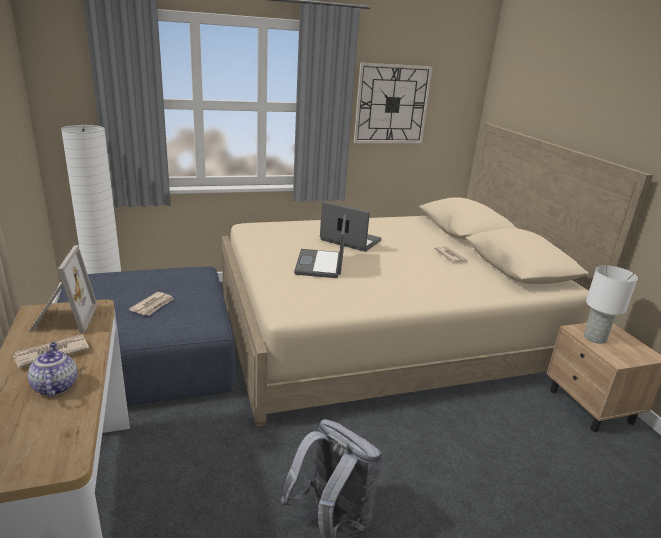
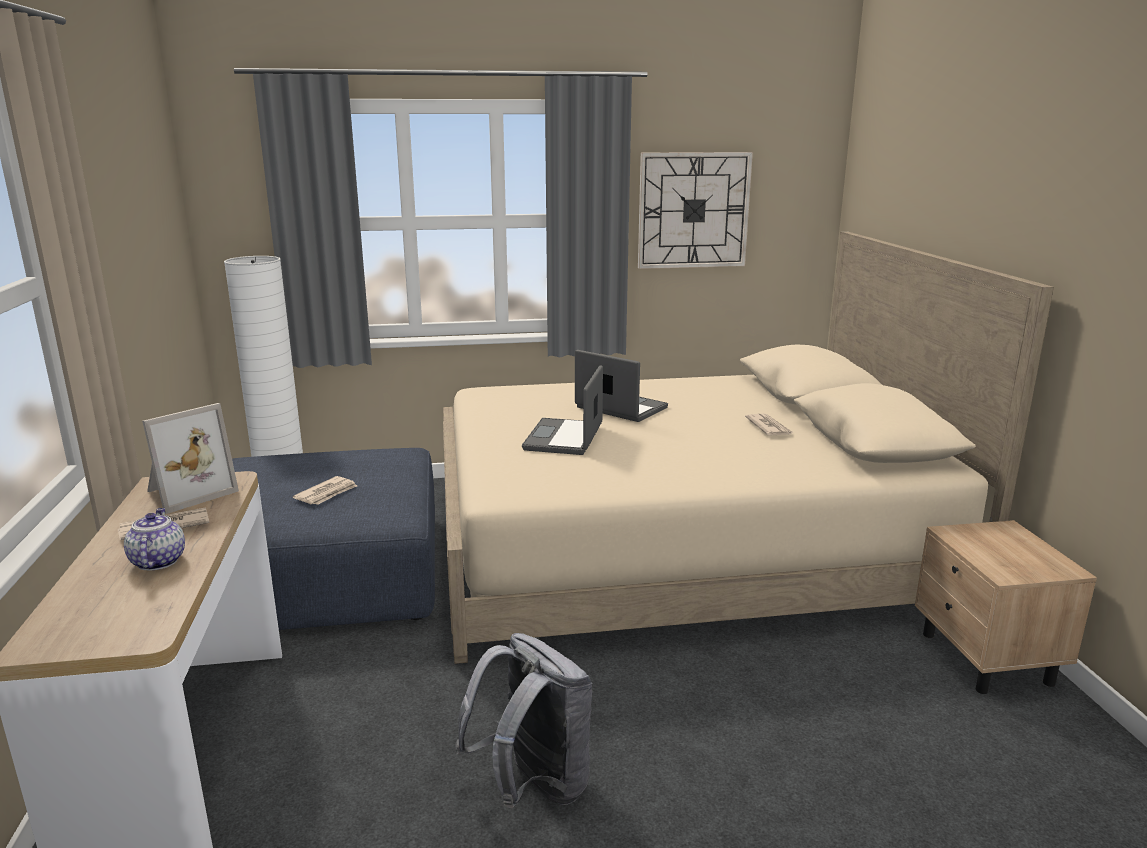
camera: 10 degrees right, 5 degrees down
(62, 319) = (188, 492): picture frame -> picture frame turned 45 degrees clockwise
(595, 337) = (979, 543): white table lamp -> none

